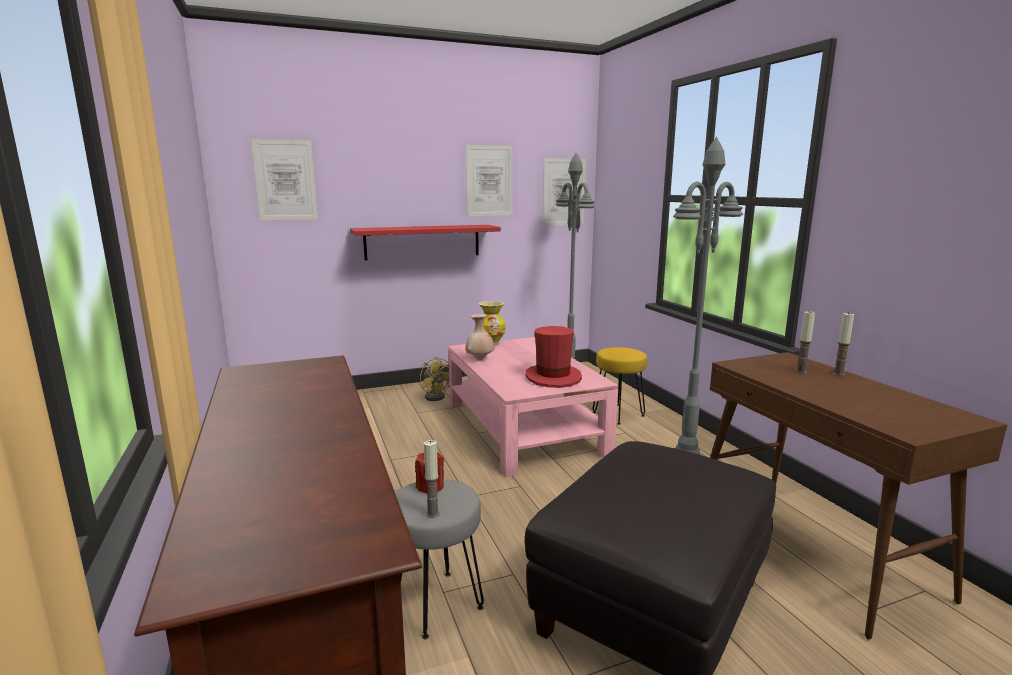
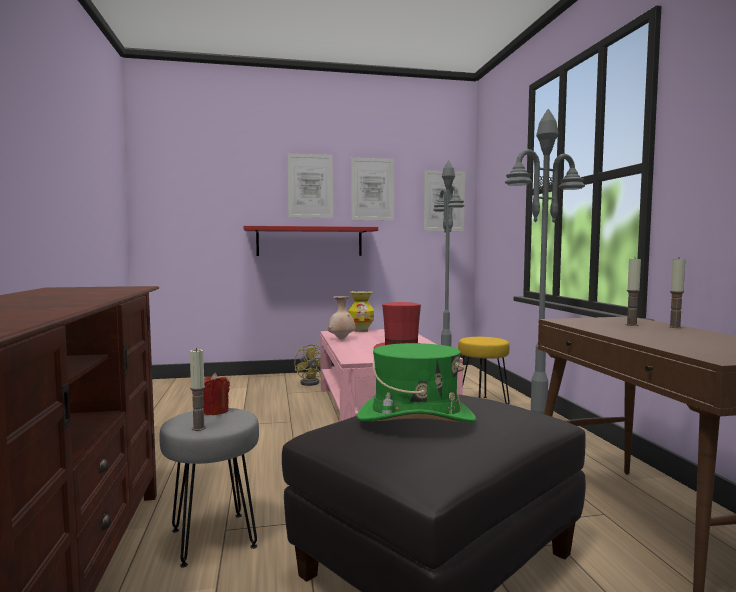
camera: 10 degrees right, 10 degrees down
(285, 180) = (192, 185): picture -> picture (310, 186)
(645, 492) = (415, 418): none -> green hat

